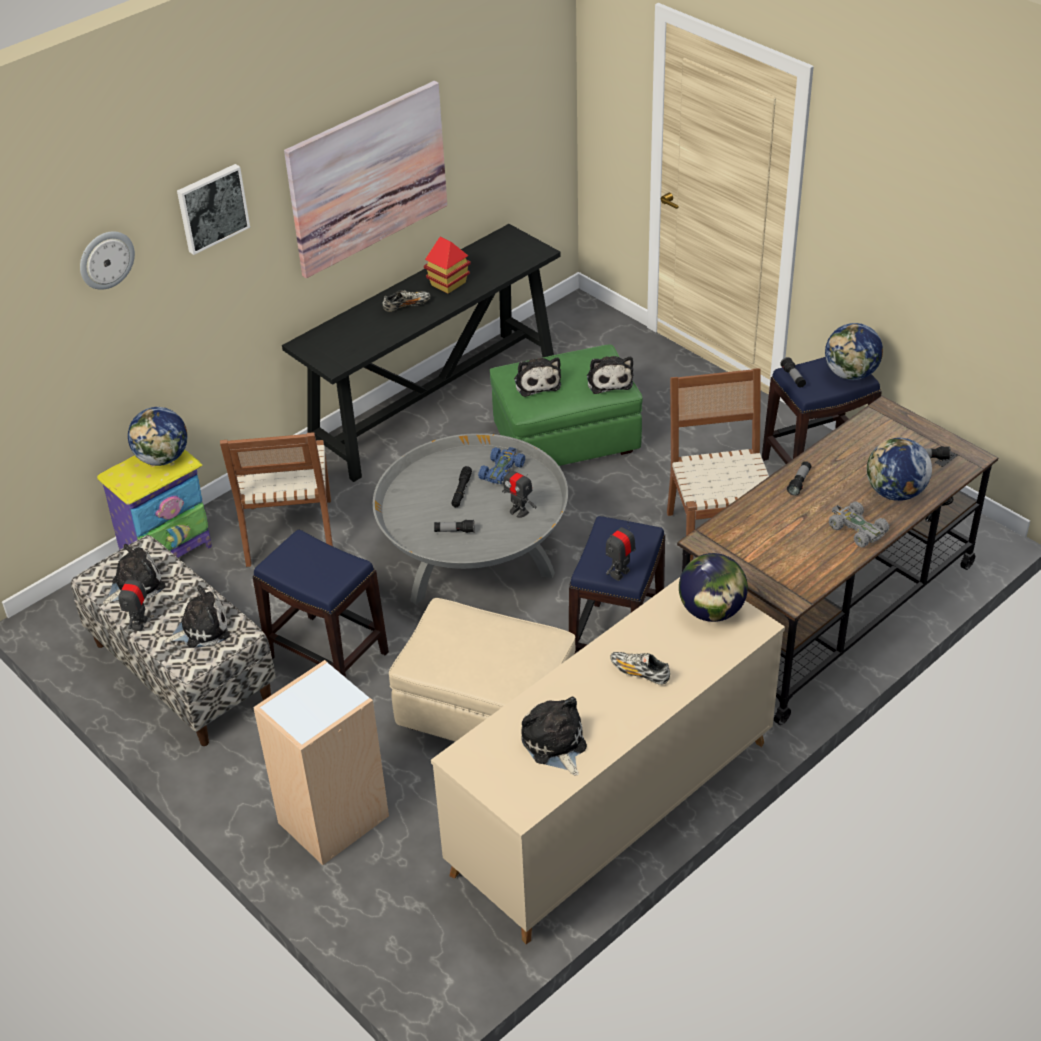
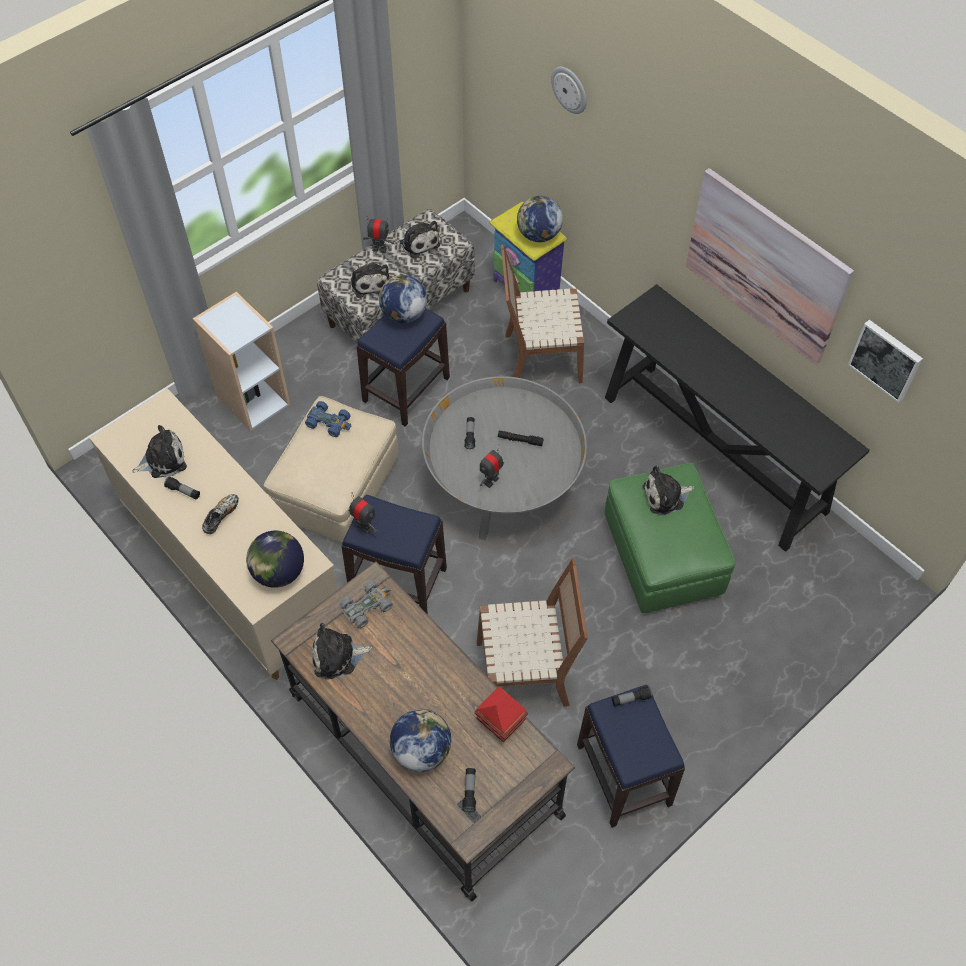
camera: 90 degrees right, 15 degrees up
(212, 207) = (645, 142): picture -> picture (886, 359)
(406, 306) = (717, 368): shoe -> none
(448, 284) = (755, 399): toy house -> toy house (500, 722)
(502, 471) = (544, 469): blue toy car -> blue toy car (329, 422)
(609, 380) = (670, 556): plush toy -> plush toy (337, 656)
(799, 482) = (443, 668): flashlight -> flashlight (183, 491)
(851, 374) = (636, 757): globe -> globe (403, 315)
(856, 529) = (374, 707): grey toy car -> grey toy car (367, 606)

